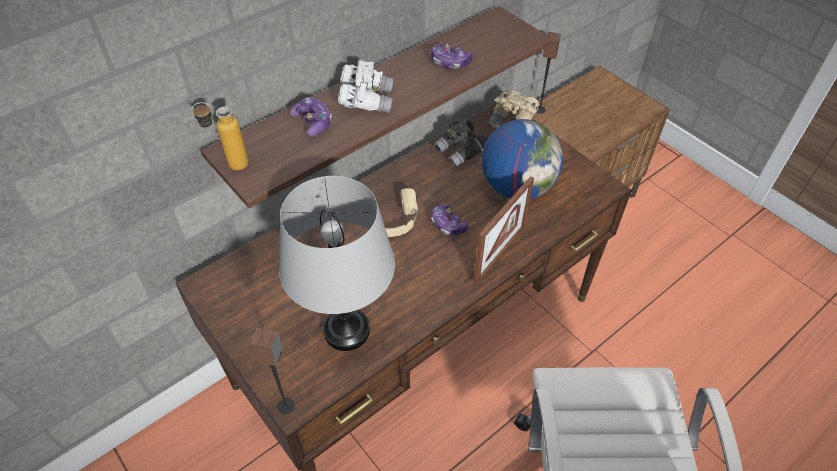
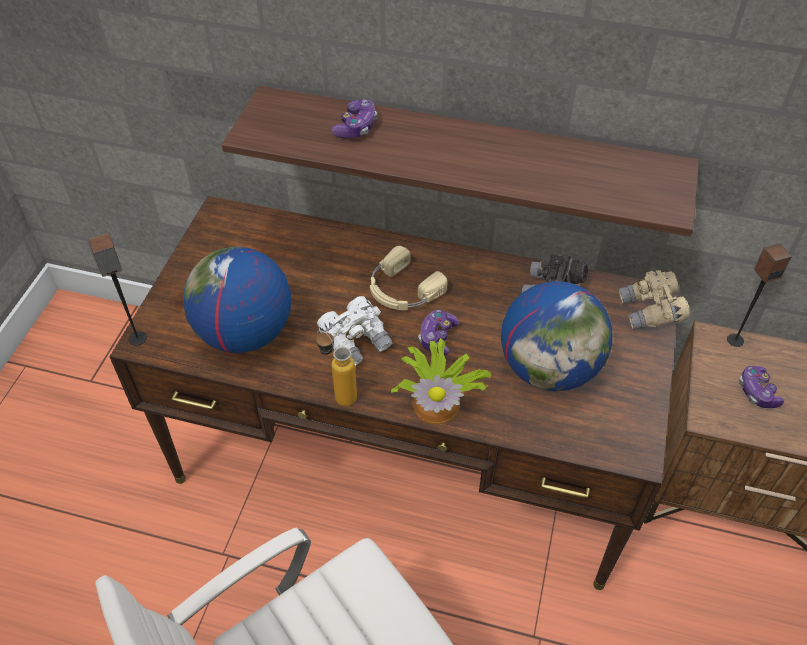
camera: 55 degrees right, 0 degrees up
(229, 166) = (254, 111): bottle -> bottle (338, 393)
(347, 330) = (244, 333): grey table lamp -> globe
(366, 100) = (422, 143): white binoculars -> white binoculars (356, 341)
(450, 62) = (547, 170): game controller -> game controller (757, 392)
(499, 254) = (438, 401): picture frame -> potted plant

